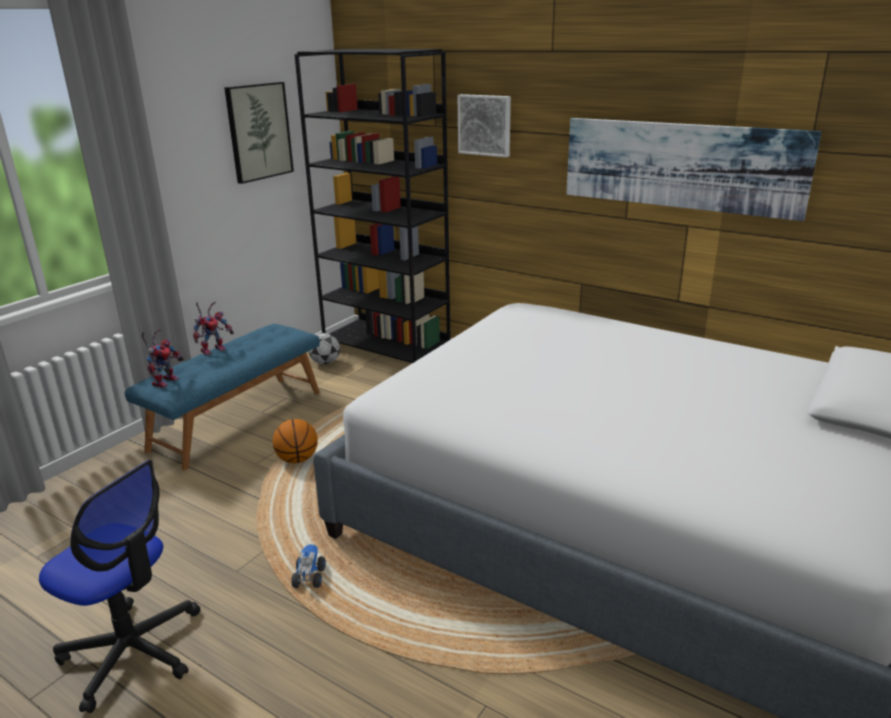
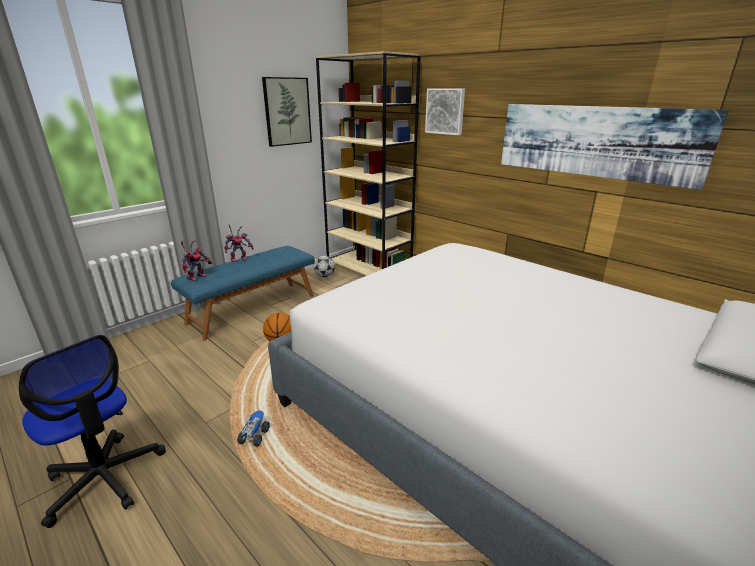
camera: 10 degrees right, 0 degrees up
(387, 349) = (369, 270): black bookcase -> beige bookcase

